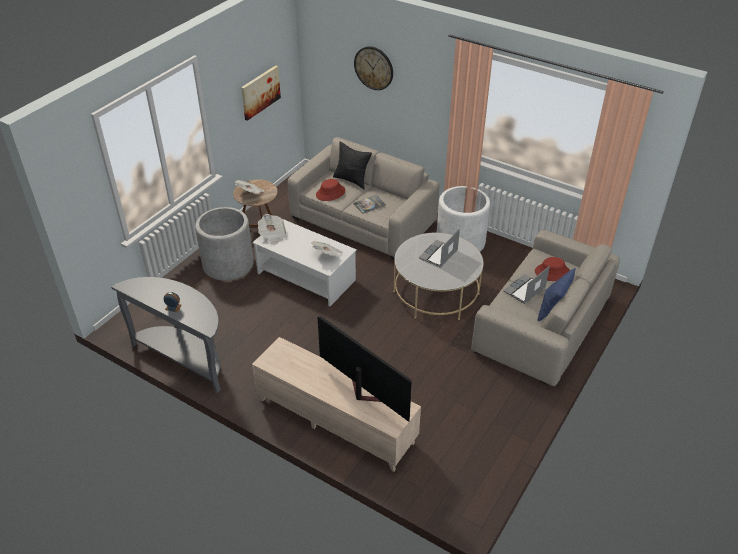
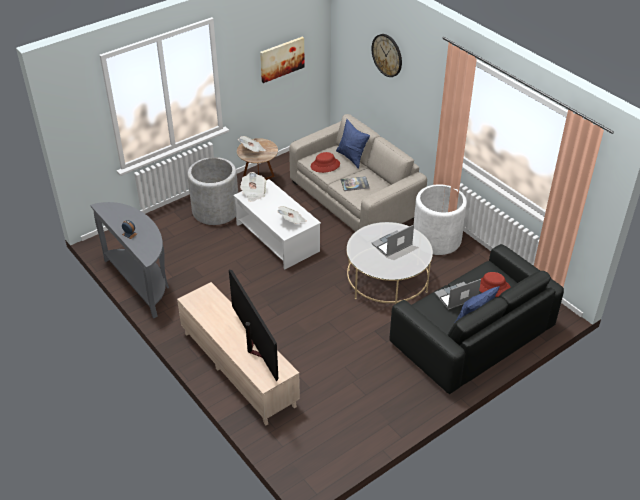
camera: 20 degrees right, 0 degrees up
(352, 180) = (352, 158): black pillow -> blue pillow
(542, 325) = (472, 336): beige sofa -> black sofa

